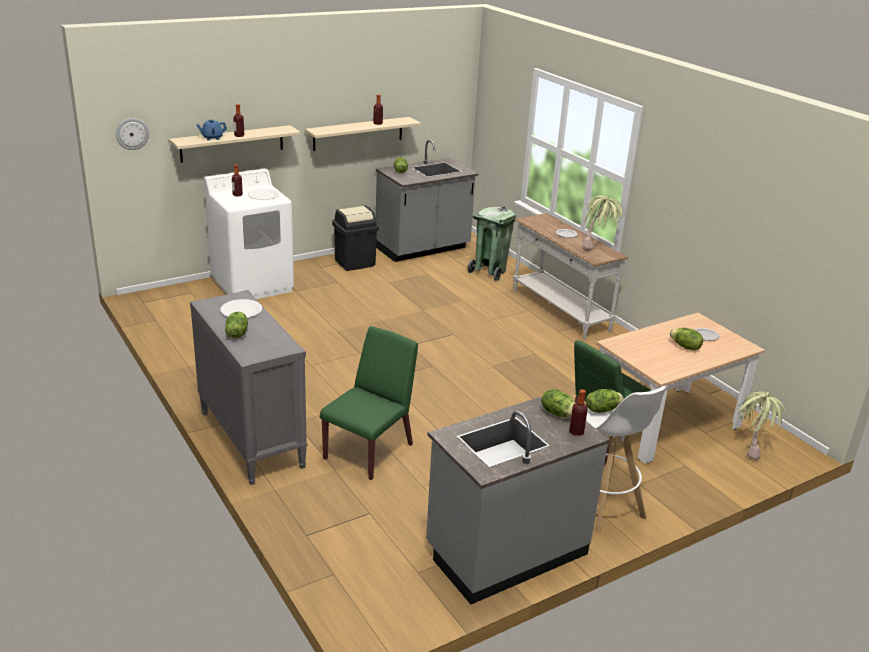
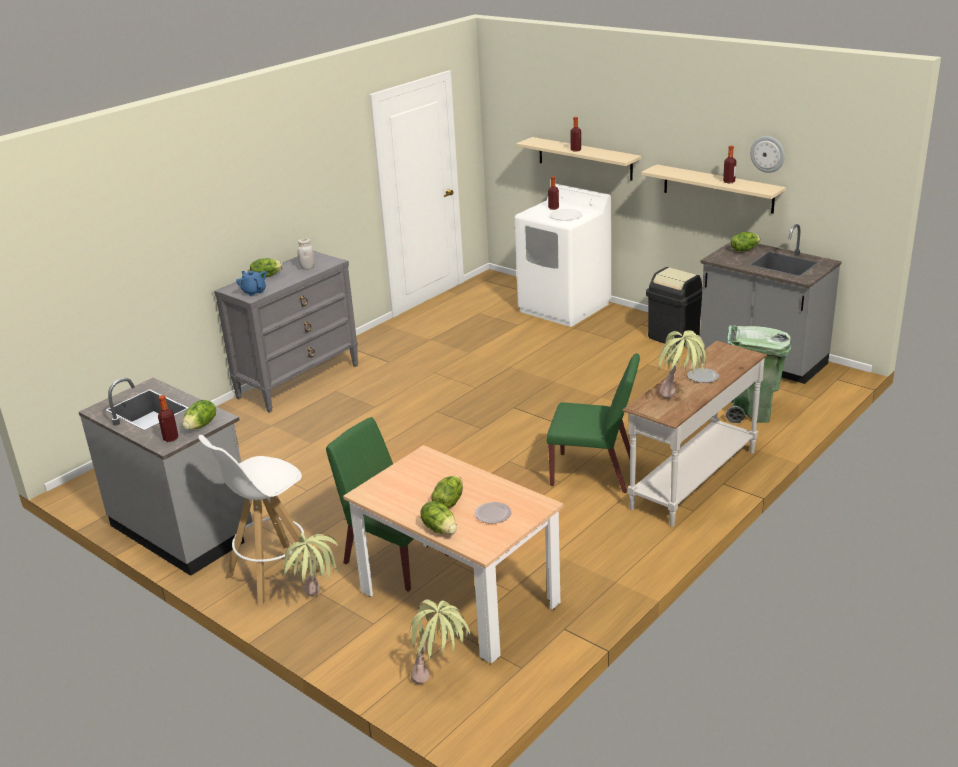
camera: 75 degrees right, 0 degrees up
(132, 133) = (504, 123): wall clock -> wall clock (768, 154)
(212, 138) = (554, 145): blue teapot -> blue teapot (254, 292)
(241, 310) = (307, 268): white plate -> white jar
(369, 451) = (307, 433): green chair -> green chair (594, 473)
(602, 409) = (266, 466): lettuce -> lettuce (440, 529)
(653, 488) = (316, 604): none -> potted plant

